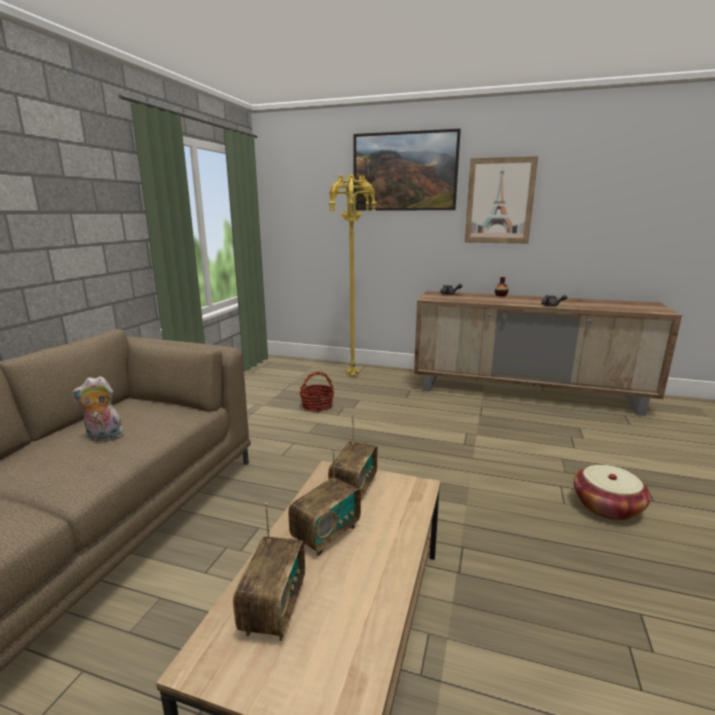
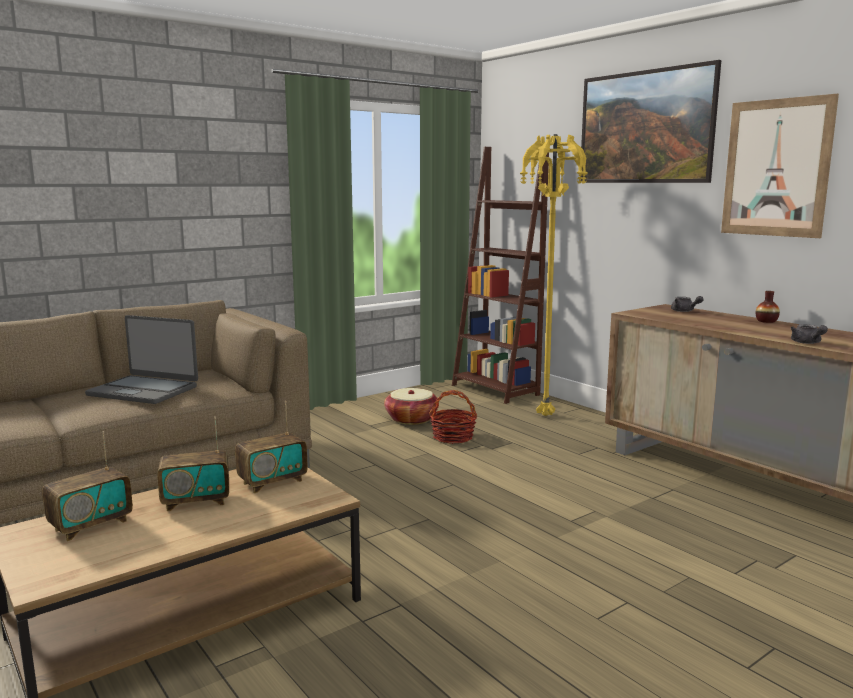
camera: 35 degrees right, 5 degrees down
(103, 438) = (144, 391): plush toy -> laptop
(296, 364) = (495, 390): none -> brown bookcase
(607, 506) = (655, 644): basket -> basket (411, 419)

